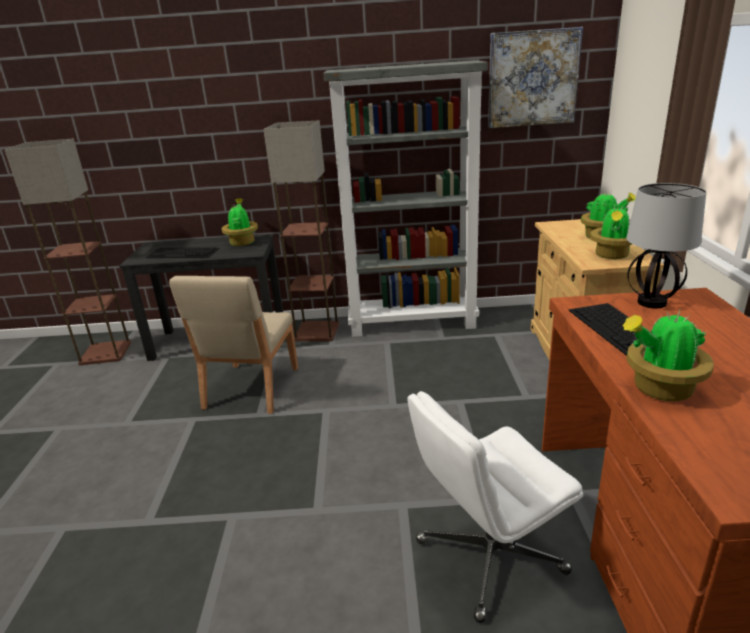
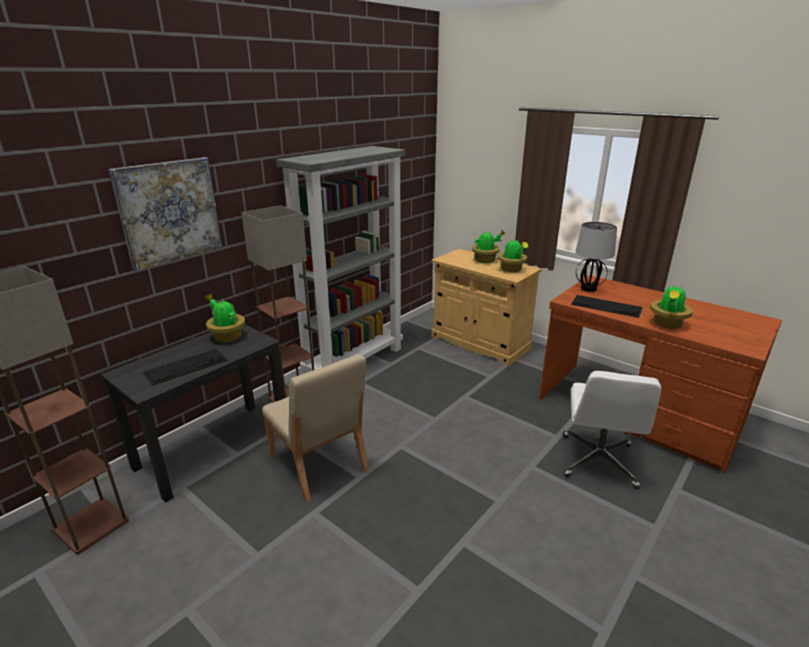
camera: 50 degrees left, 0 degrees up
(533, 78) = (400, 157): picture -> picture (169, 211)

